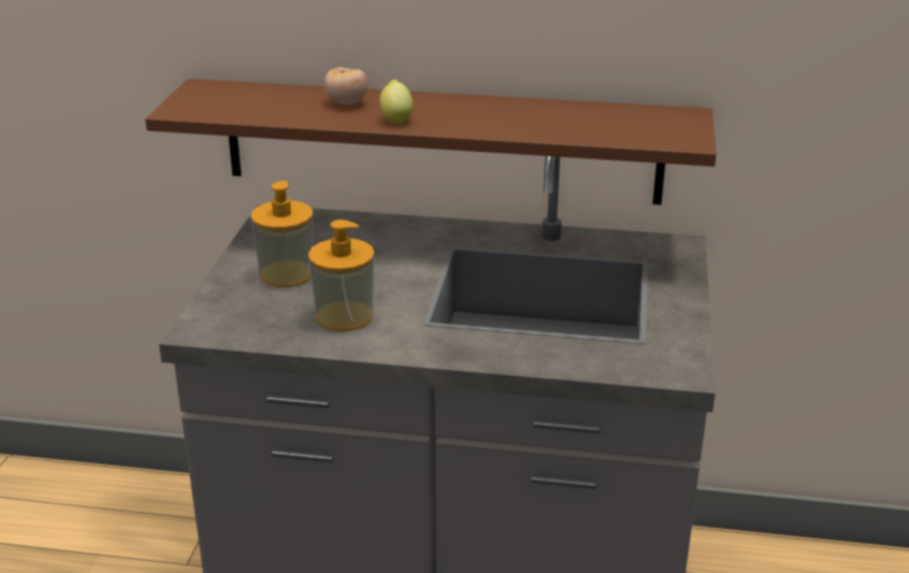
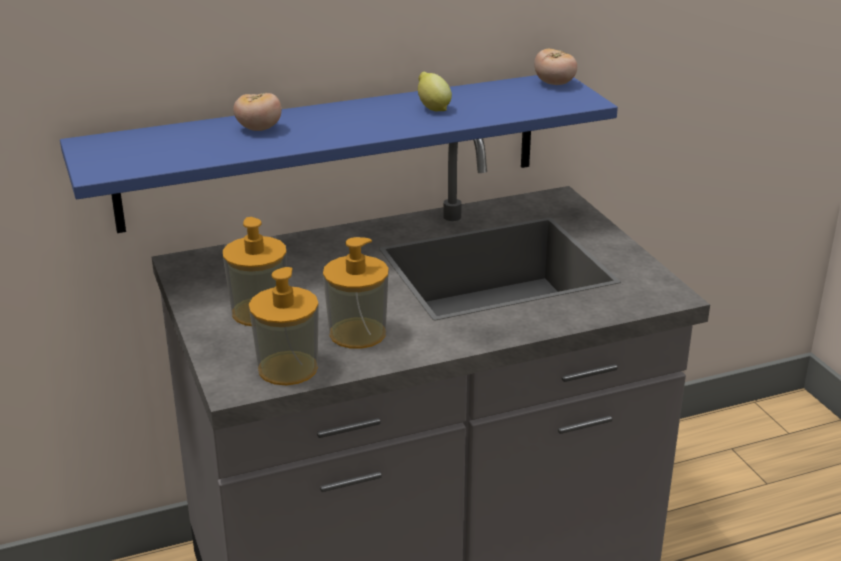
camera: 30 degrees left, 0 degrees up
(254, 328) = (288, 368): none -> soap dispenser
(396, 119) = (326, 134): lemon -> lemon (433, 108)
(441, 141) = (332, 150): brown shelf -> blue shelf
(680, 118) = (554, 84): none -> tomato

